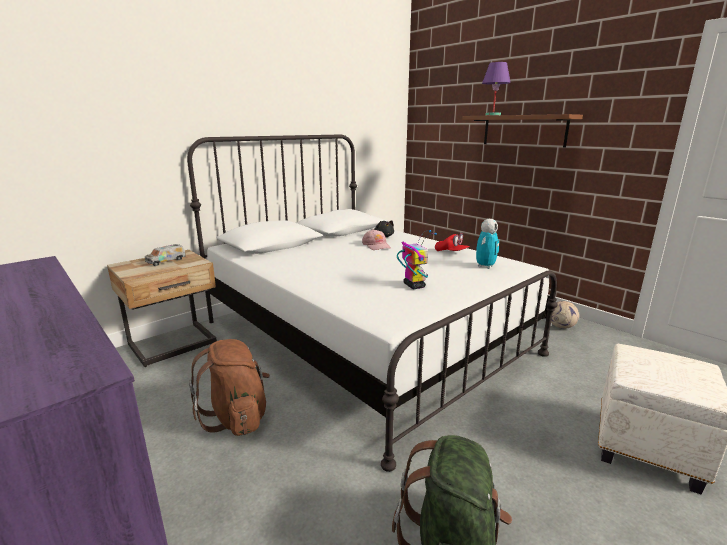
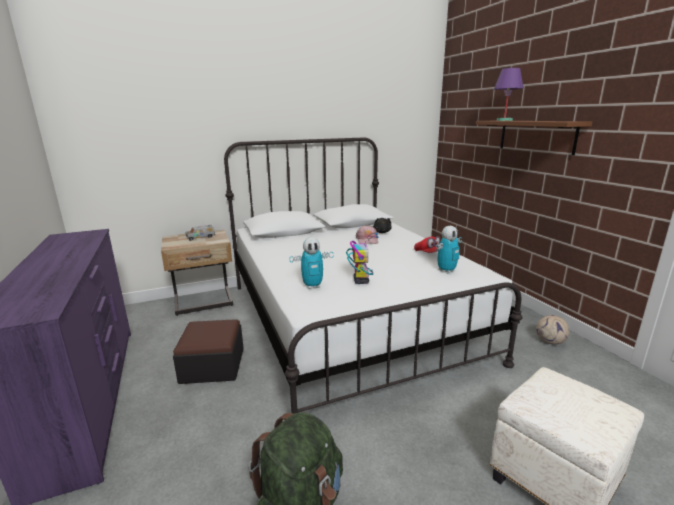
camera: 20 degrees right, 0 degrees up
(237, 417) = (213, 365): brown backpack -> ottoman
(368, 297) = (312, 286): none -> toy robot

